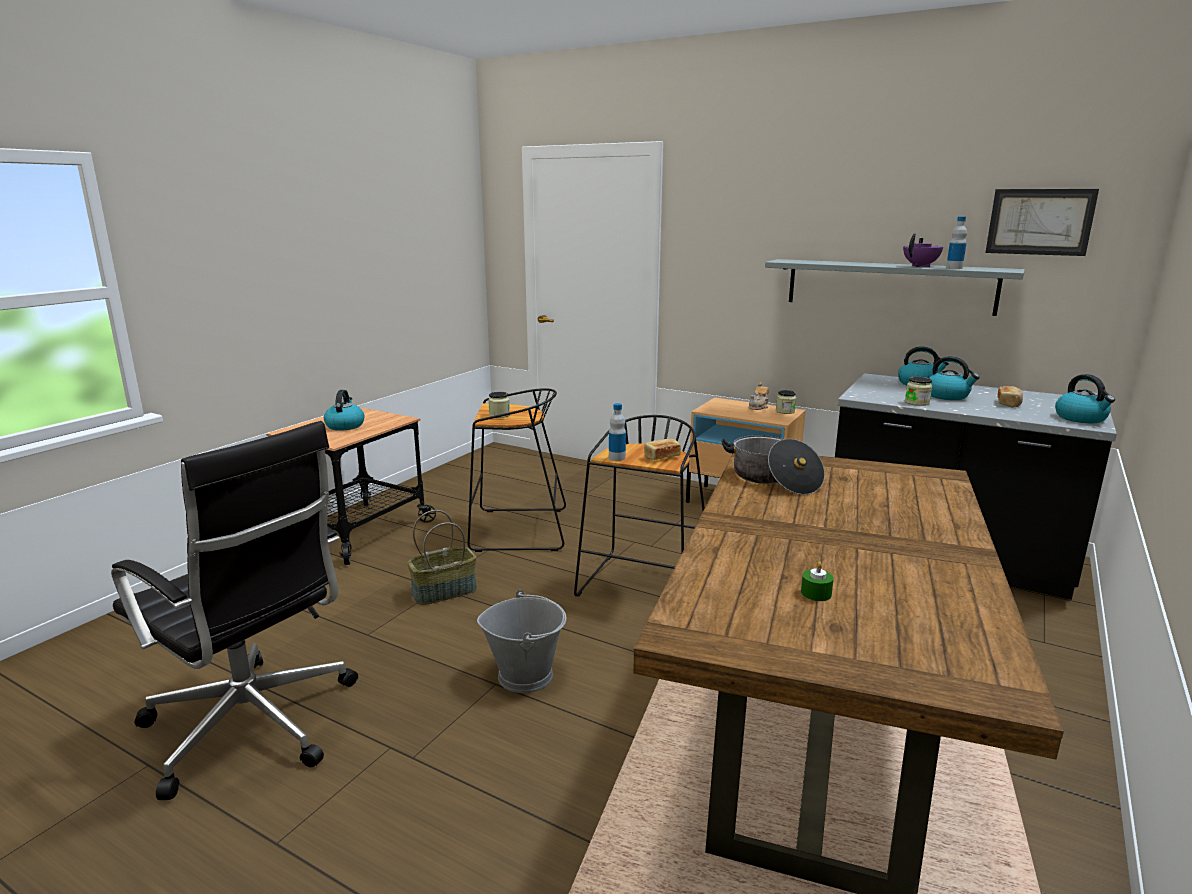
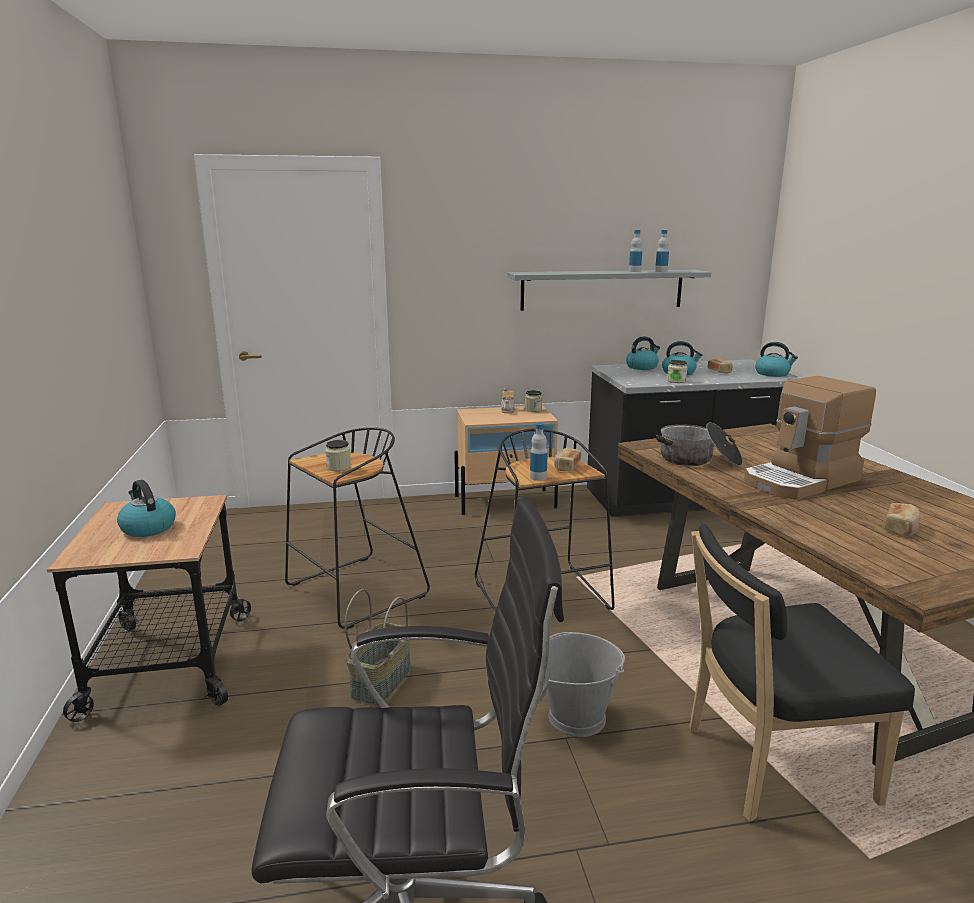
camera: 40 degrees left, 0 degrees up
(612, 789) = (769, 764): none -> black chair
(816, 593) = (901, 528): green candle -> bread
(832, 525) = (802, 481): none -> coffee machine
(921, 266) = (634, 271): purple teapot -> bottle
(1039, 222) = (702, 233): picture -> none

